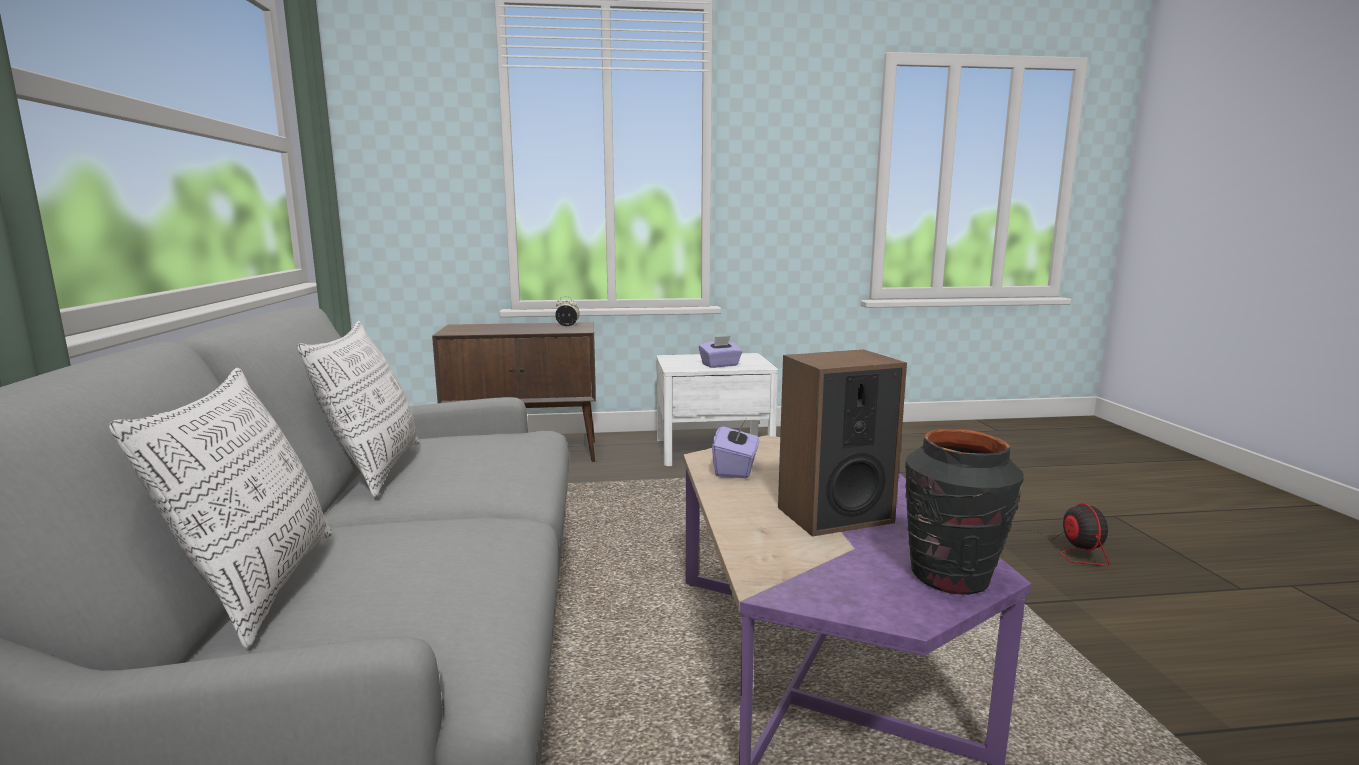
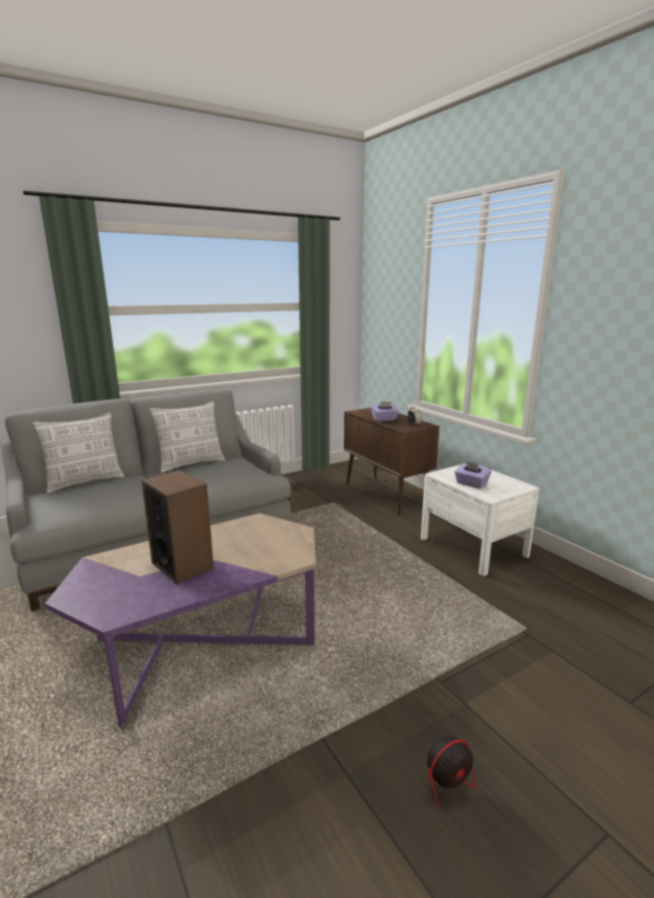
camera: 65 degrees right, 5 degrees up
(736, 469) = (241, 529): purple tissue box -> purple tissue box (384, 419)
(951, 577) = (107, 606): black vase -> none

